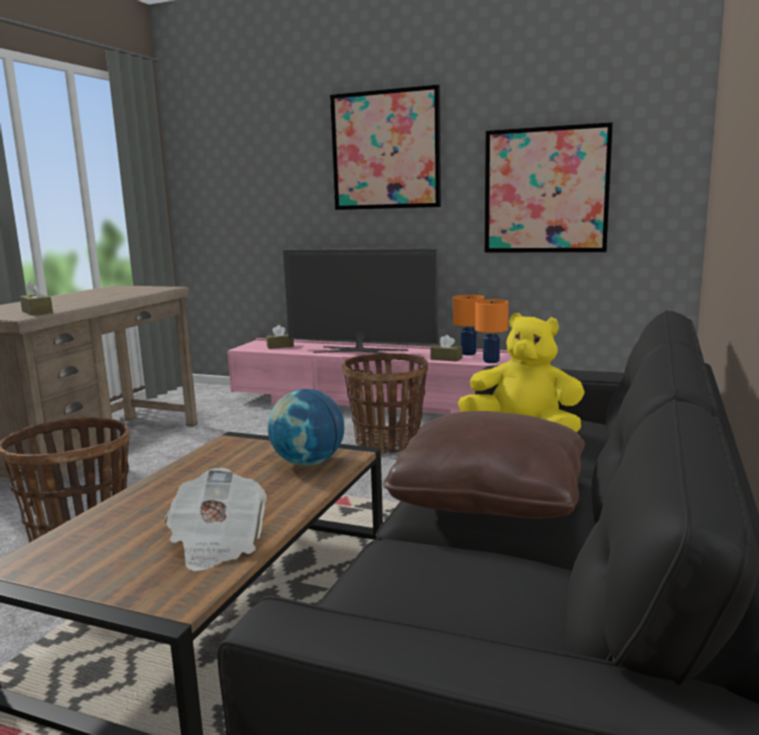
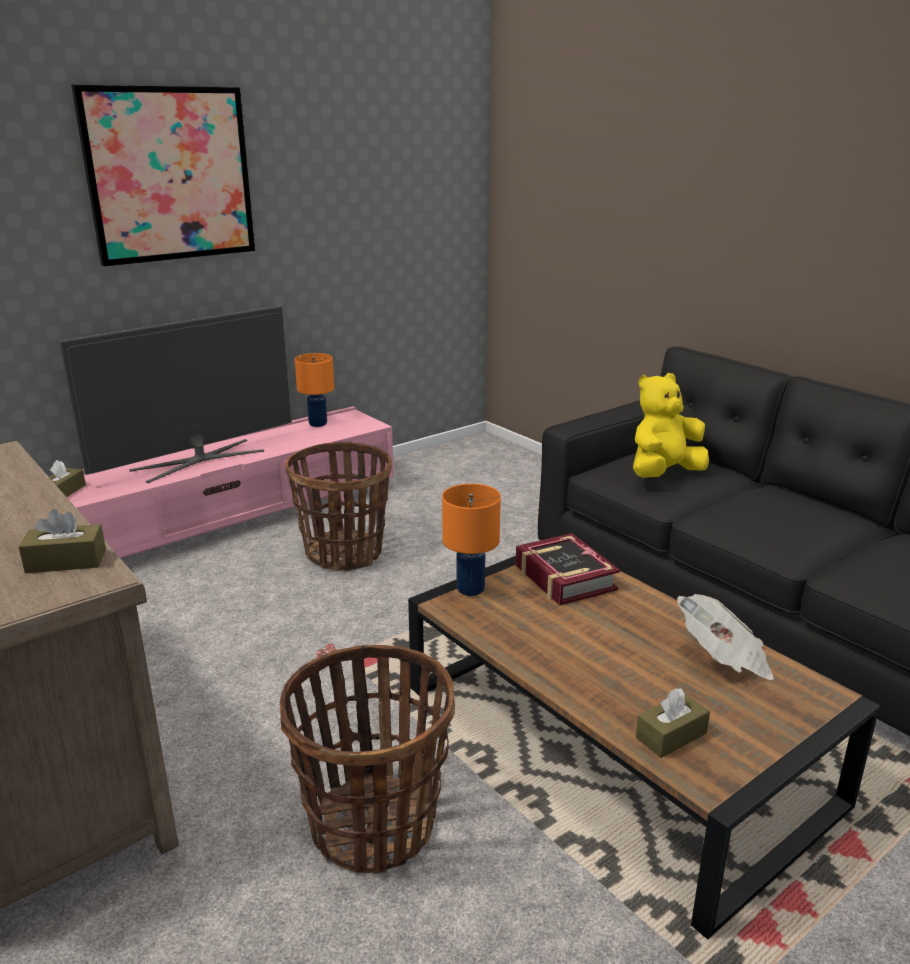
camera: 60 degrees left, 10 degrees up
(308, 462) = (564, 578): globe -> book
(446, 359) = (317, 437): brown tissue box -> brown tissue box (671, 736)
(489, 496) = (785, 522): brown pillow -> none
(491, 362) = (365, 426): orange table lamp -> orange table lamp (471, 590)
(546, 190) = (364, 223): picture -> none

